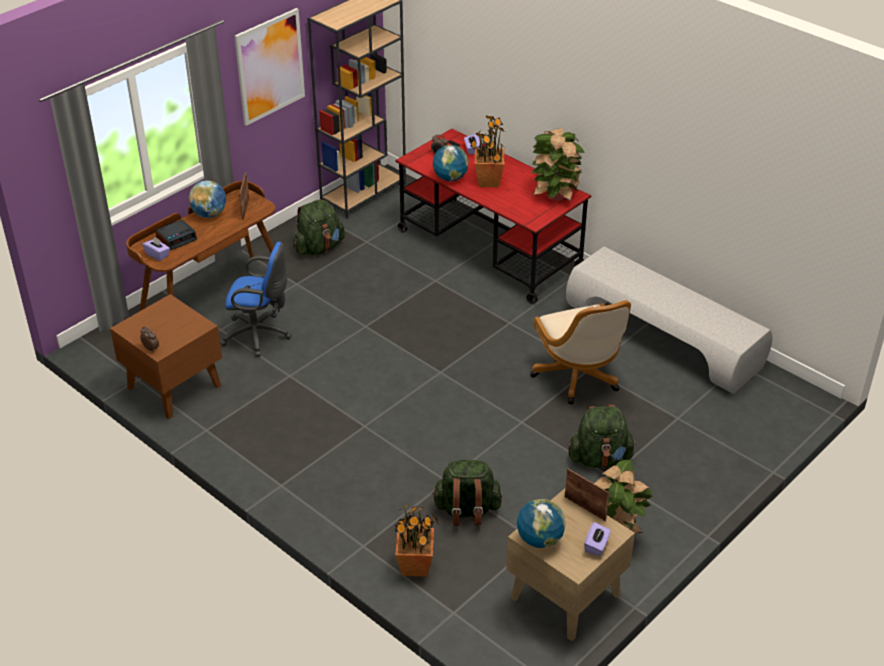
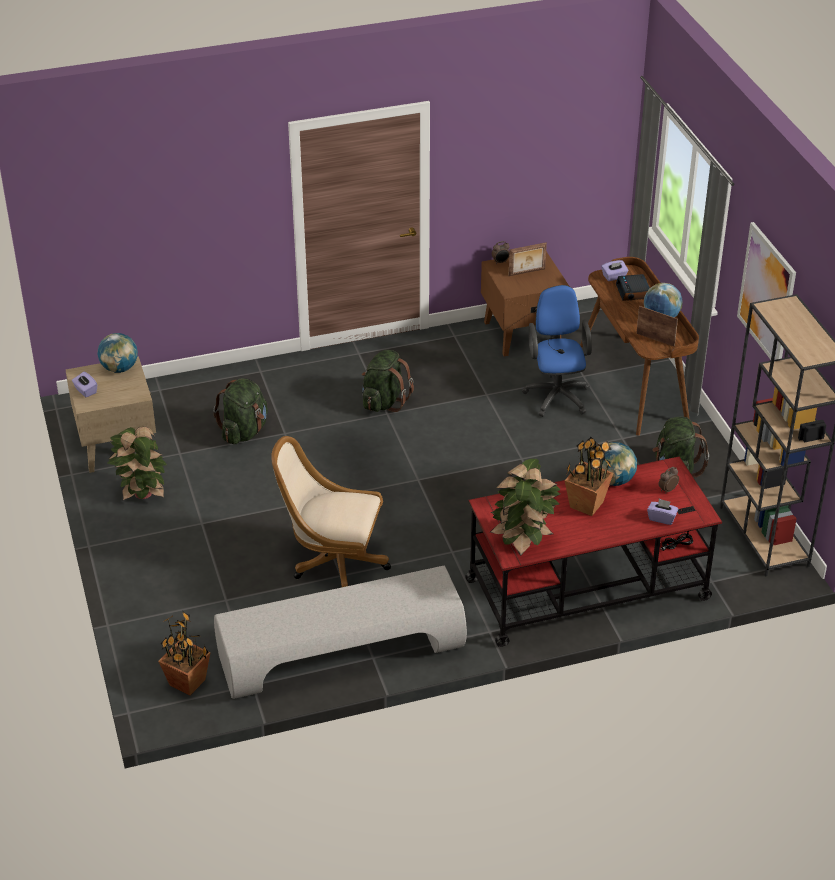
camera: 120 degrees right, 0 degrees up
(260, 335) = (556, 394): blue office chair -> blue office chair turned 135 degrees clockwise
(416, 566) = (217, 388): potted plant -> potted plant (187, 683)
(585, 508) = (123, 401): picture frame -> picture frame (527, 272)
(600, 458) = (226, 527): green backpack -> green backpack (384, 401)

